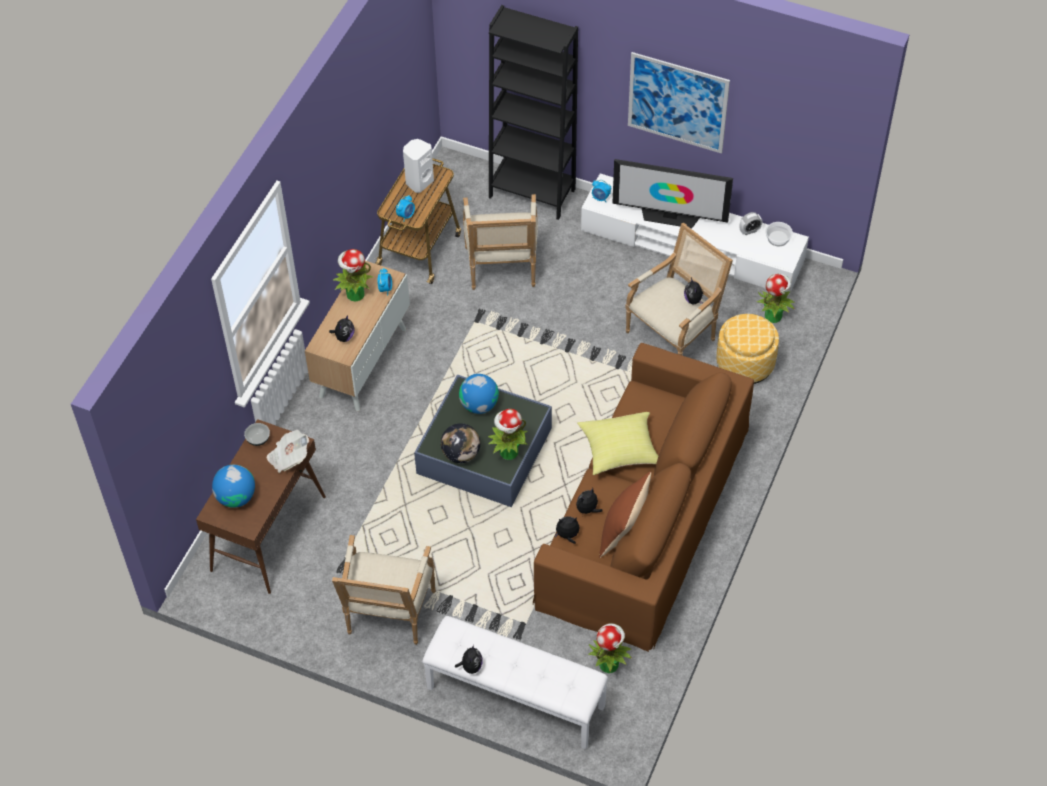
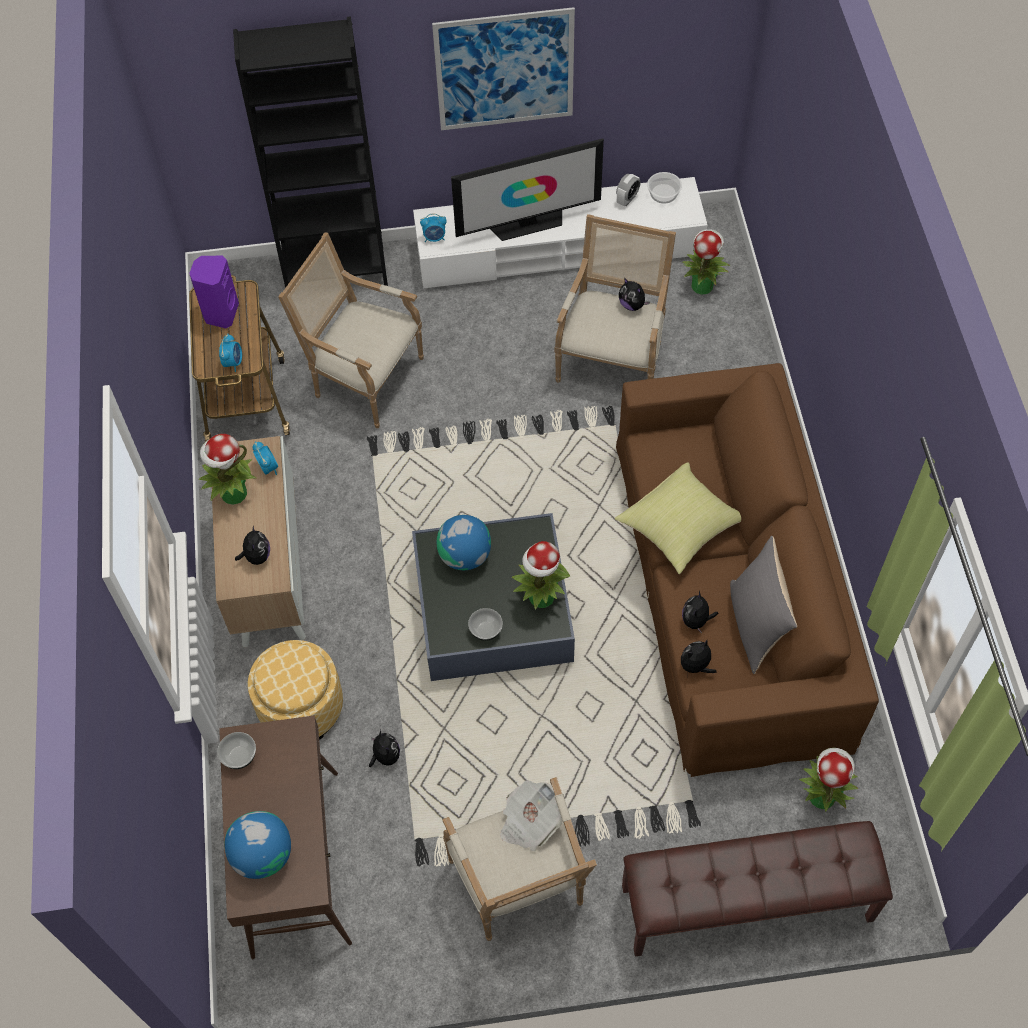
camera: 30 degrees left, 5 degrees up
(289, 457) = (298, 759): newspaper -> newspaper (529, 822)
(419, 182) = (220, 313): white speaker -> purple speaker
(461, 454) = (486, 630): globe -> bowl
(471, 666) = (707, 908): plush toy -> plush toy (385, 756)
(502, 270) = (363, 378): armchair -> armchair turned 150 degrees clockwise
(515, 698) = (746, 904): white bench -> brown bench
(623, 531) = (756, 625): brown pillow -> grey pillow
(745, 364) = (712, 354): ottoman -> ottoman (301, 707)

